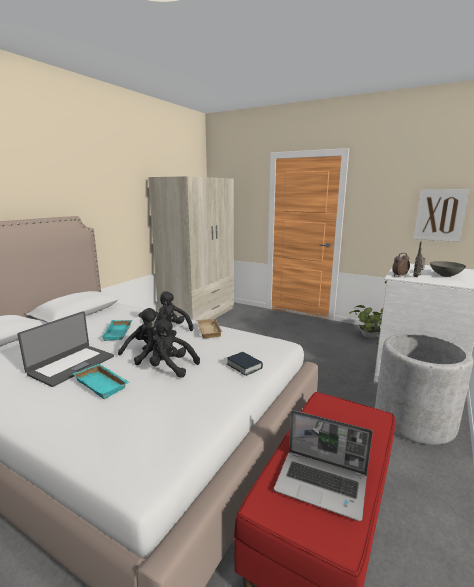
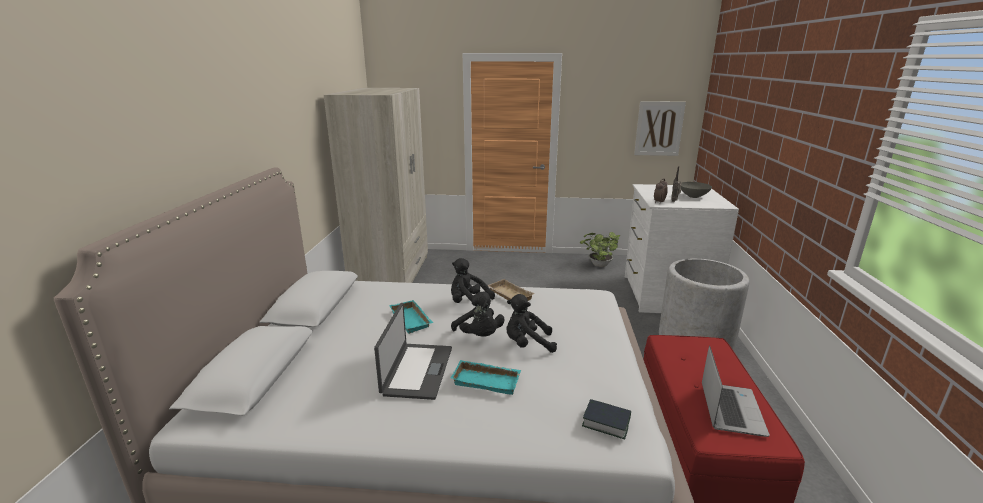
camera: 25 degrees left, 5 degrees up
(145, 353) = (479, 336): black plush toy -> black plush toy turned 135 degrees clockwise
(244, 366) = (594, 326): book -> book (606, 422)
(322, 484) = (730, 409): laptop -> laptop turned 75 degrees counterclockwise

